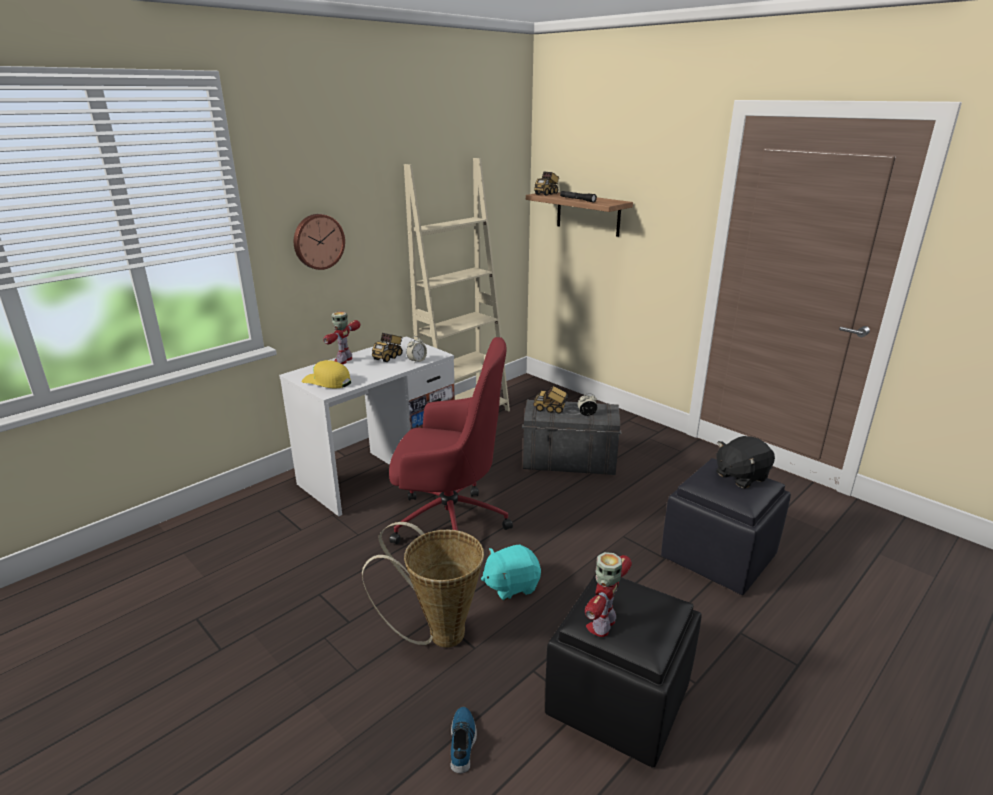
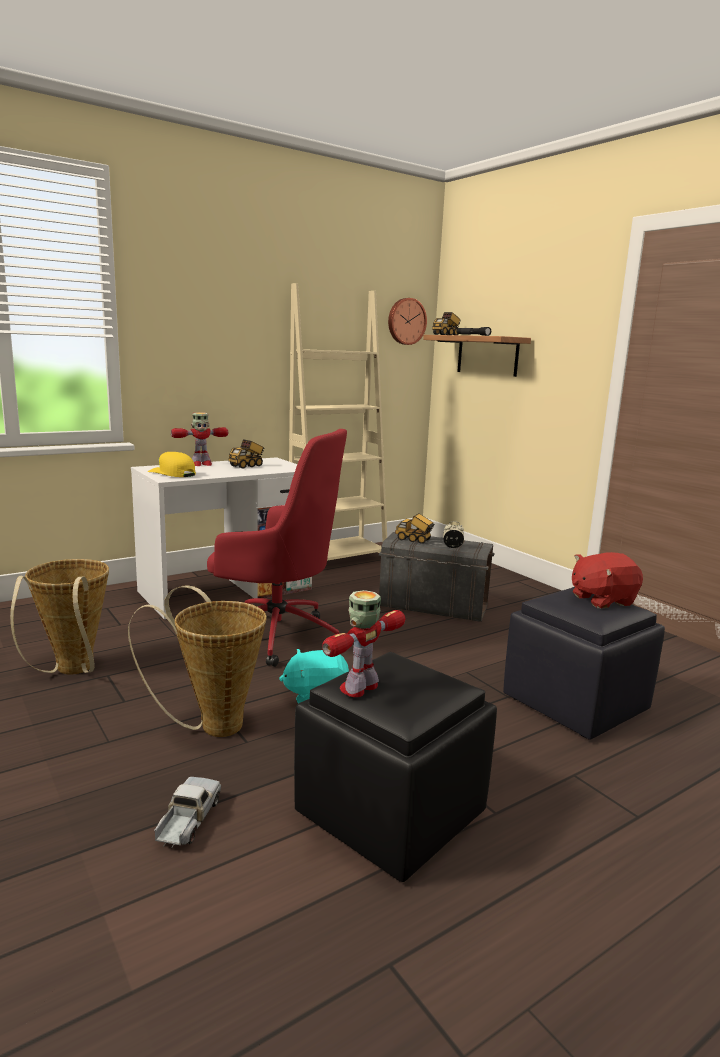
camera: 10 degrees right, 10 degrees down
(284, 595) = (72, 671): none -> basket
(318, 241) = (193, 345): wall clock -> wall clock (406, 321)
(344, 360) = (201, 464): toy robot -> toy robot turned 150 degrees counterclockwise
(417, 361) = (273, 470): alarm clock -> none
(463, 742) = (187, 821): shoe -> toy truck
(740, 476) = (601, 600): black plush toy -> red plush toy

